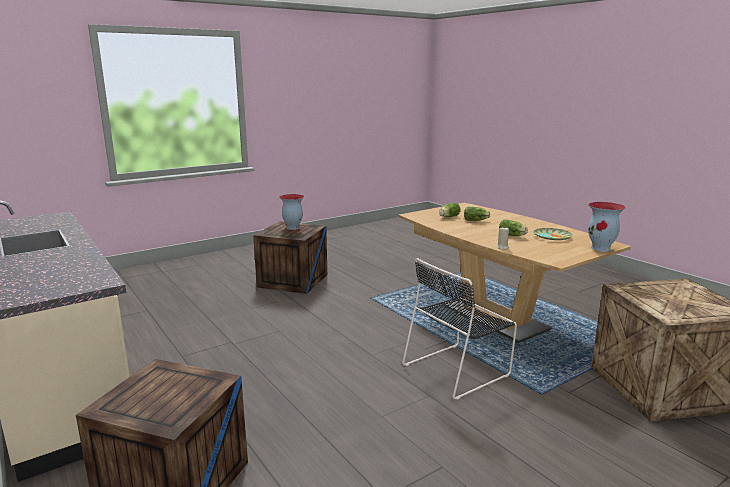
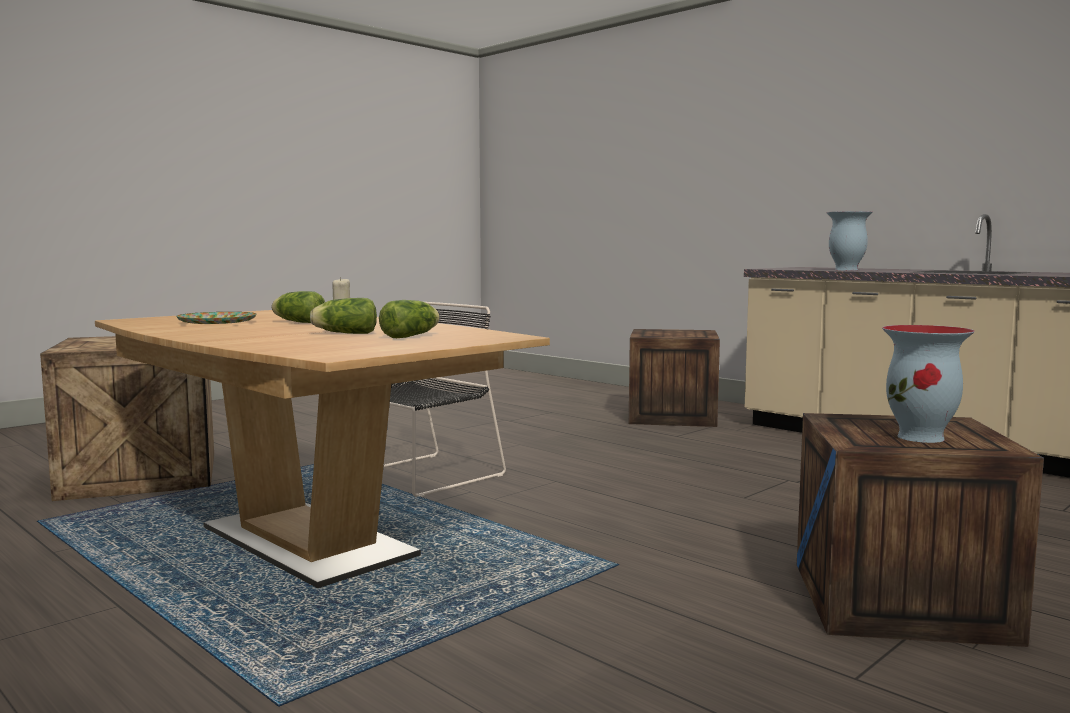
camera: 170 degrees right, 10 degrees down
(601, 248) = (165, 317): vase -> vase (845, 270)

